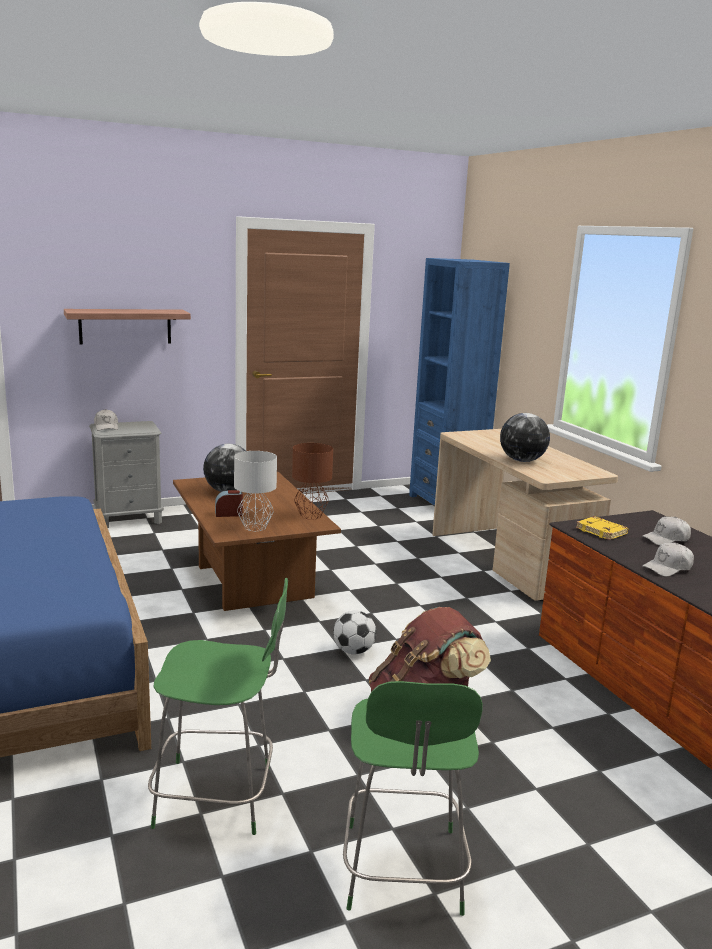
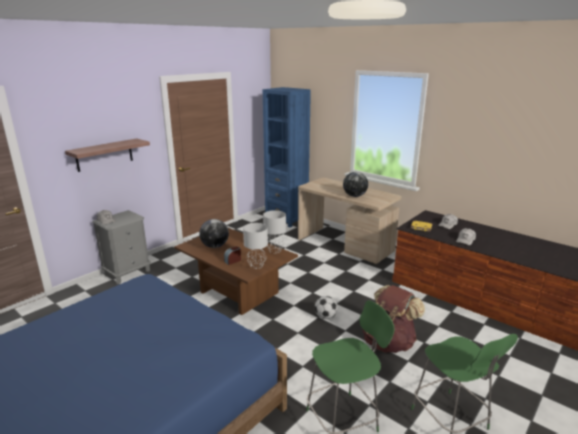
camera: 25 degrees left, 5 degrees up
(311, 516) = (275, 250): brown table lamp -> grey table lamp

